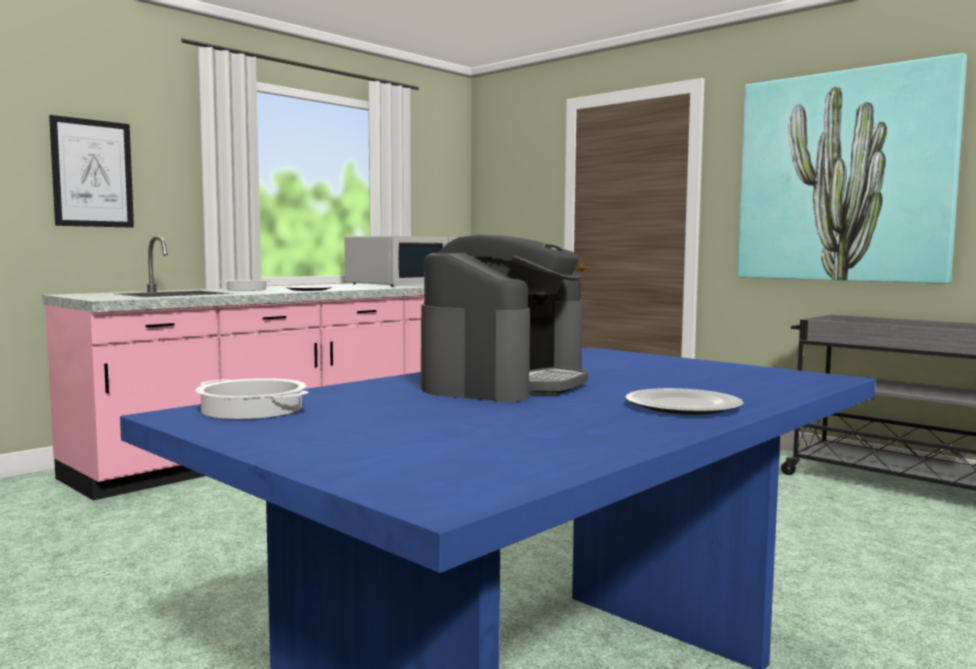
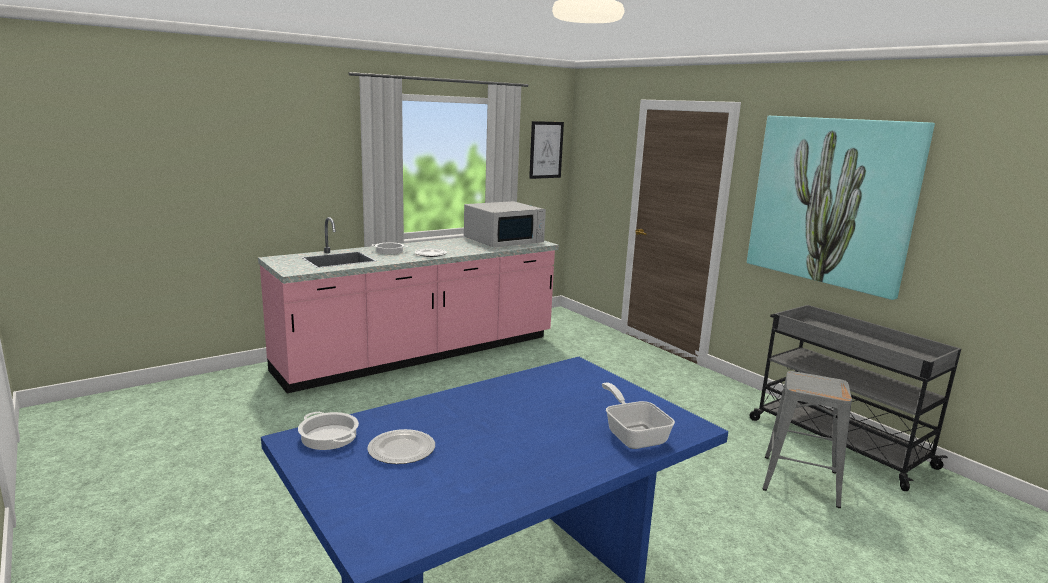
camera: 10 degrees right, 10 degrees up
(92, 173) = (289, 171): picture -> picture (546, 150)
(505, 383) = (486, 413): coffee machine -> none
(681, 406) = (567, 460): plate -> plate (401, 449)
(749, 386) = (633, 434): none -> frying pan
(891, 525) = (800, 480): none -> grey stool

